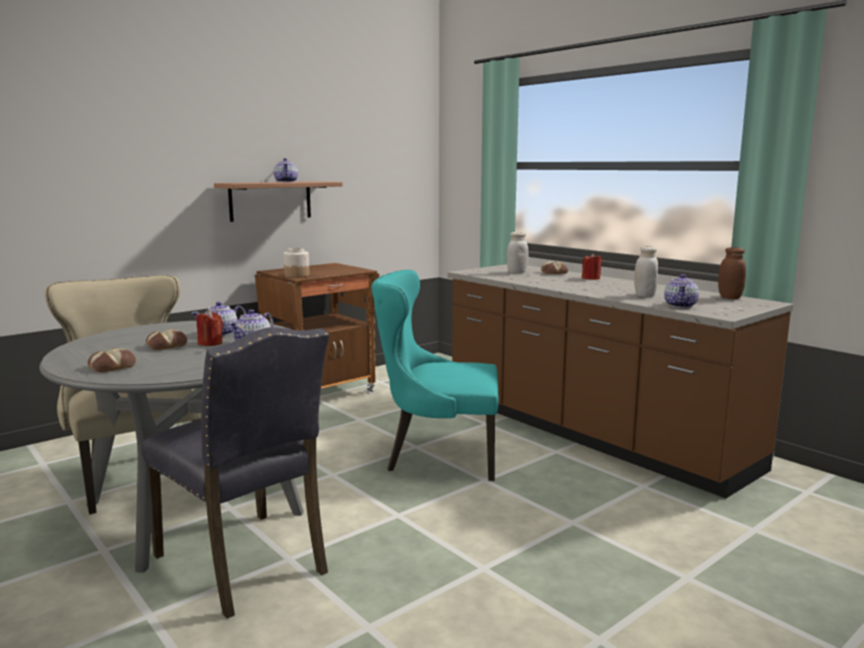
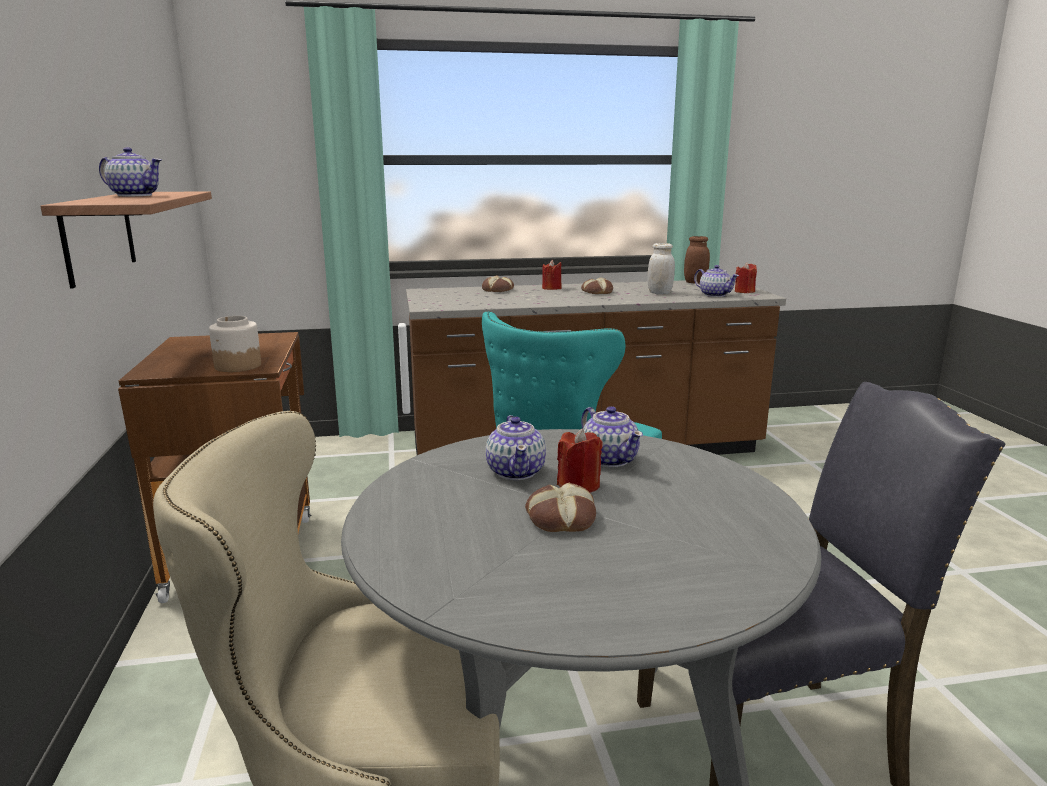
camera: 60 degrees left, 5 degrees up
(112, 366) = (685, 576): bread -> bread (596, 292)
(517, 272) = (471, 297): white jar -> none
(726, 310) = (744, 291): none -> red candle

